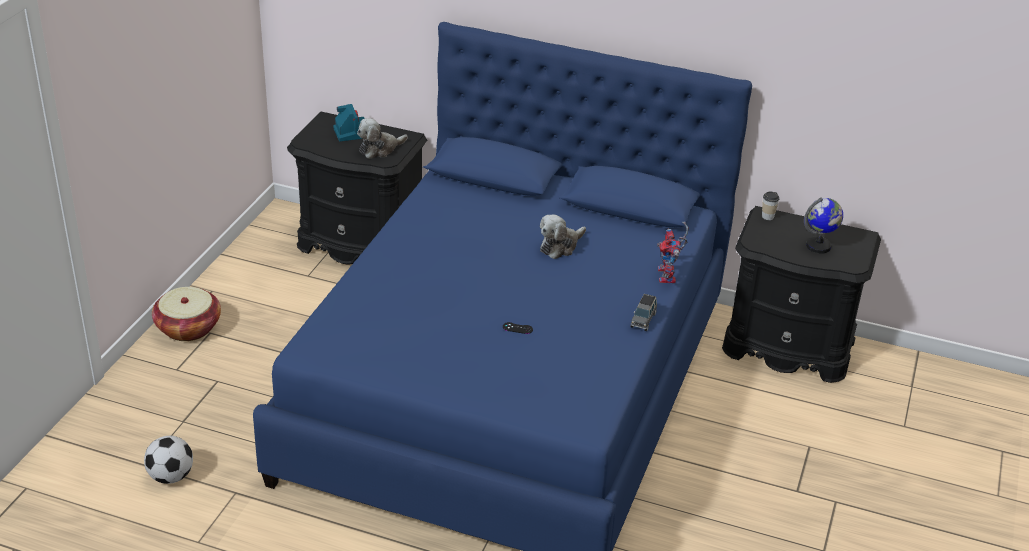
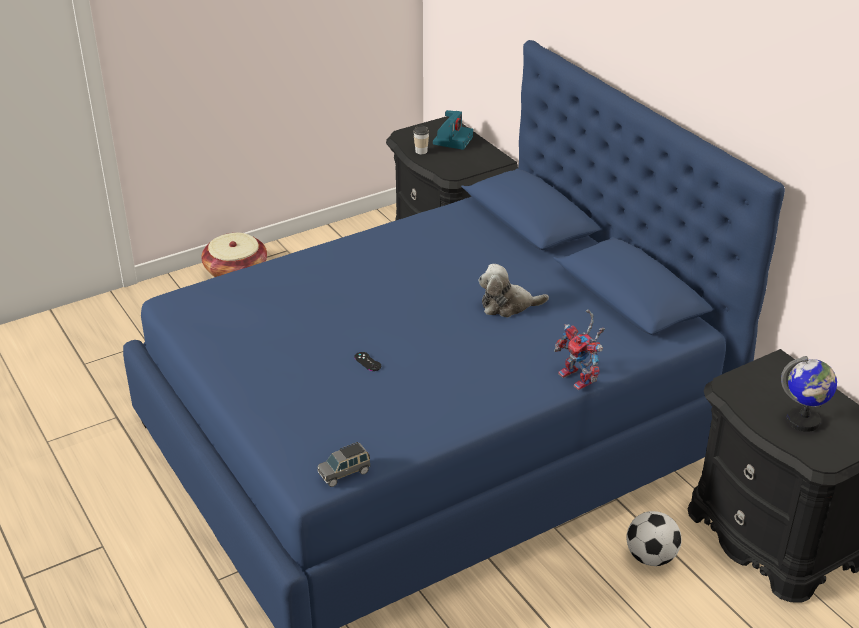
camera: 40 degrees right, 0 degrees up
(171, 476) = (89, 381): football -> football (651, 557)
(379, 149) = (458, 162): plush toy -> none
(643, 320) = (497, 408): grey toy car -> grey toy car (345, 473)
(669, 277) = (580, 379): toy robot -> toy robot turned 75 degrees counterclockwise
(767, 216) = (780, 365): cup -> cup (421, 151)

